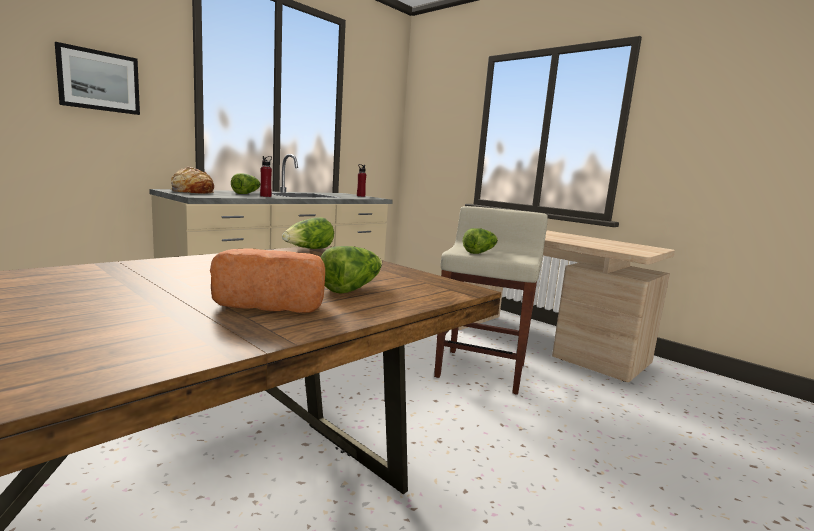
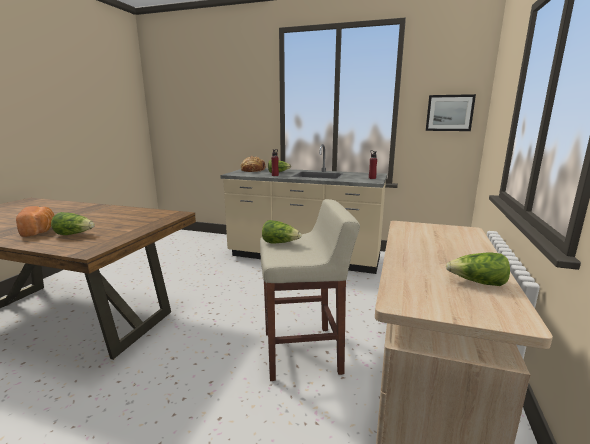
camera: 65 degrees right, 5 degrees up
(99, 81) = (234, 111): picture -> picture (449, 113)
(308, 249) = (171, 213): lettuce -> lettuce (477, 283)

